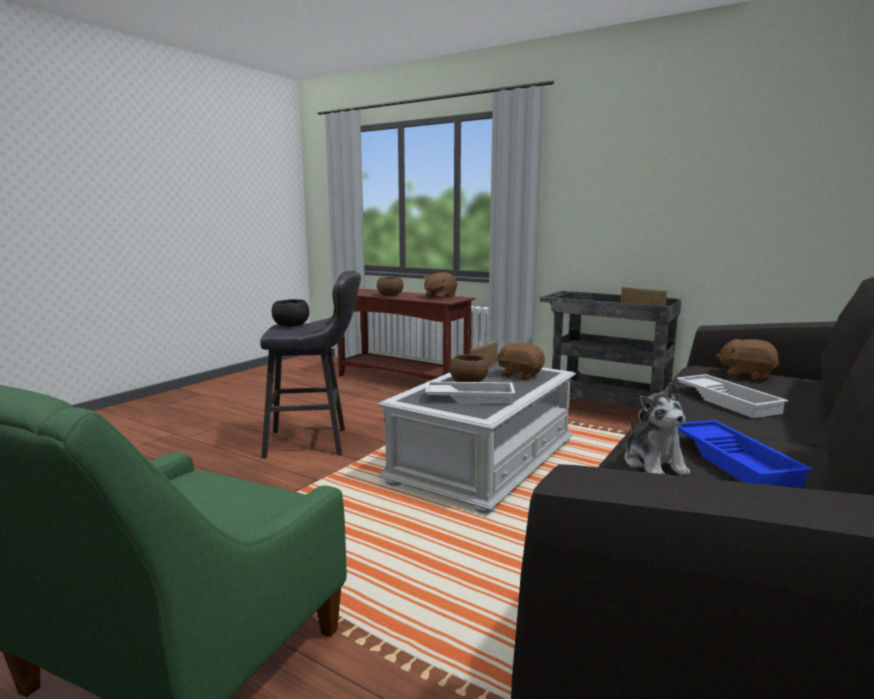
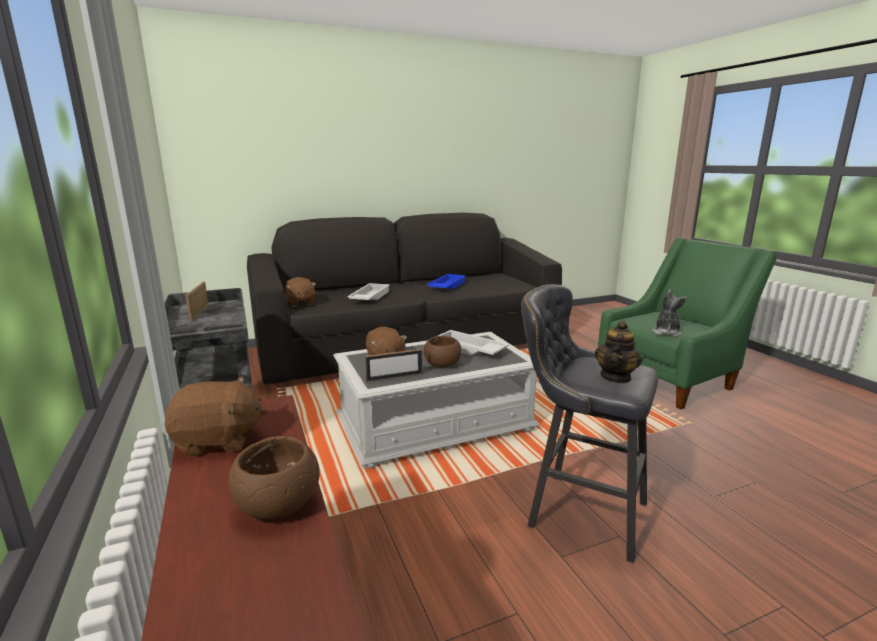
camera: 145 degrees left, 5 degrees up
(291, 325) = (616, 377): black bowl -> teapot
(654, 464) = (475, 291): plush toy -> plush toy (666, 332)

